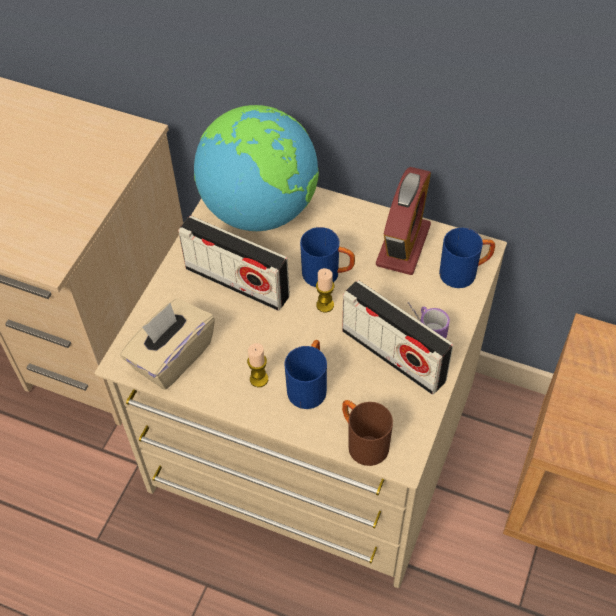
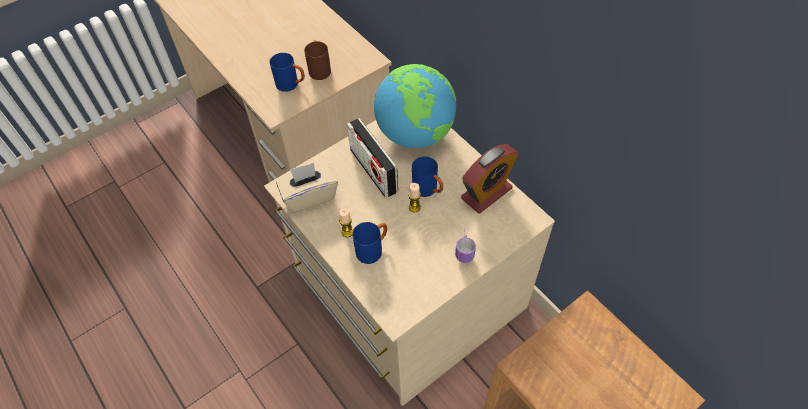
camera: 30 degrees right, 0 degrees up
(362, 442) = (380, 297): brown mug -> brown mug (319, 69)
(393, 355) = (434, 256): radio -> none
(464, 272) = (513, 227): blue mug -> blue mug (291, 85)

